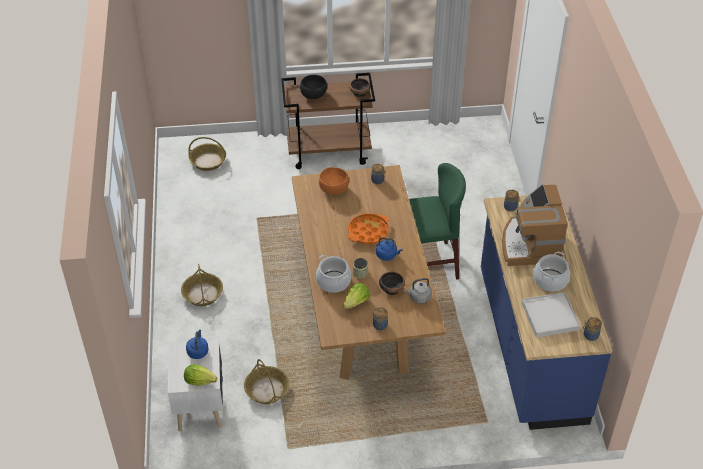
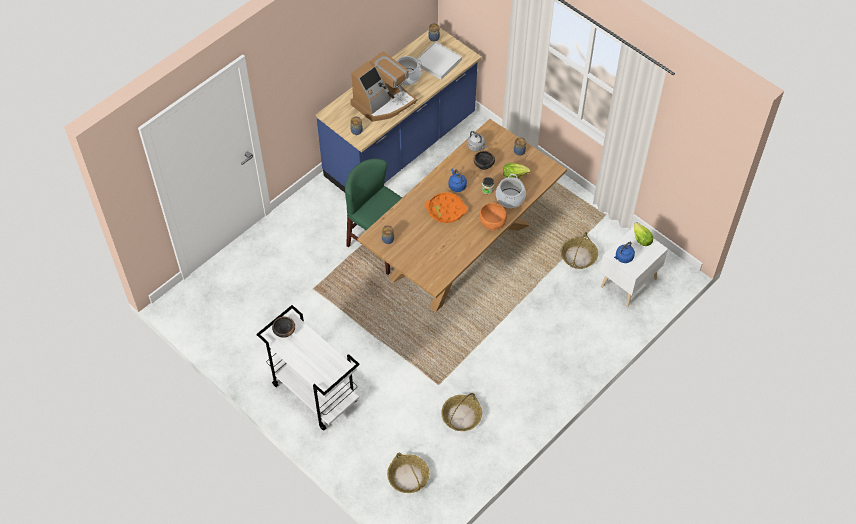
camera: 130 degrees left, 10 degrees up
(202, 294) = (544, 358): basket -> basket (461, 416)
(313, 95) = (318, 363): black bowl -> none
(329, 152) = (313, 393): brown cart -> white cart
(334, 189) = (423, 259): orange bowl -> orange bowl (492, 222)

